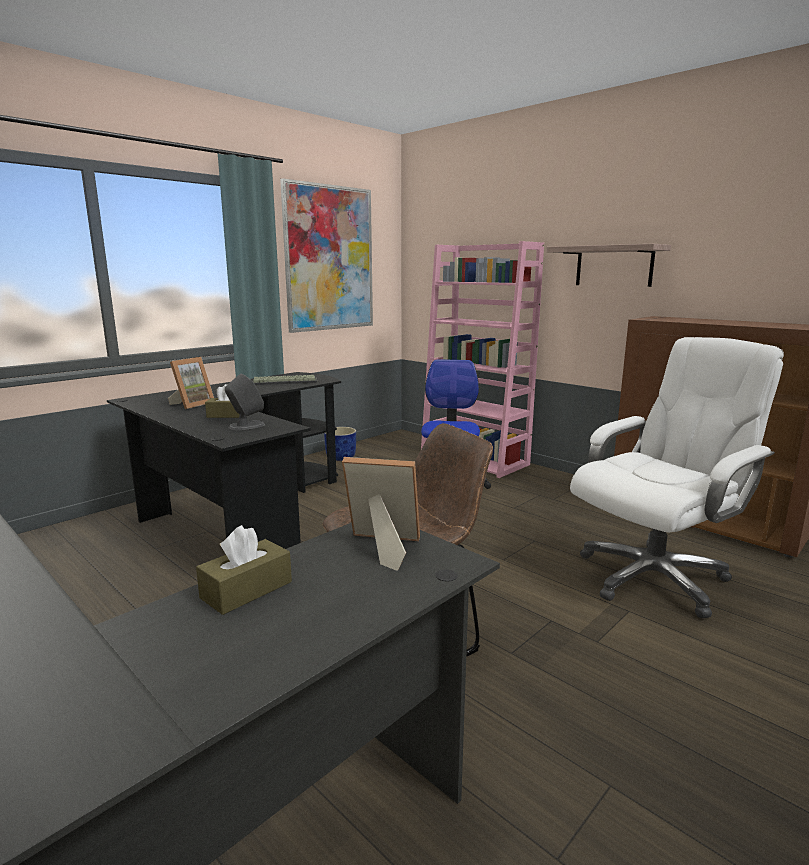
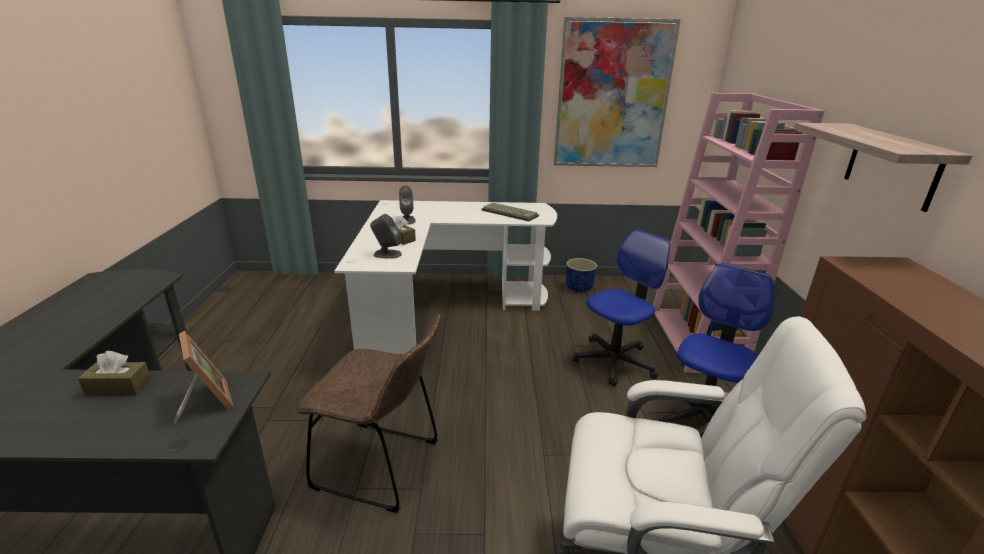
camera: 45 degrees right, 10 degrees up
(192, 404) = (407, 220): picture frame -> grey speaker
(242, 513) = (443, 309): black desk -> white desk
(547, 495) = (702, 417): none -> office chair

